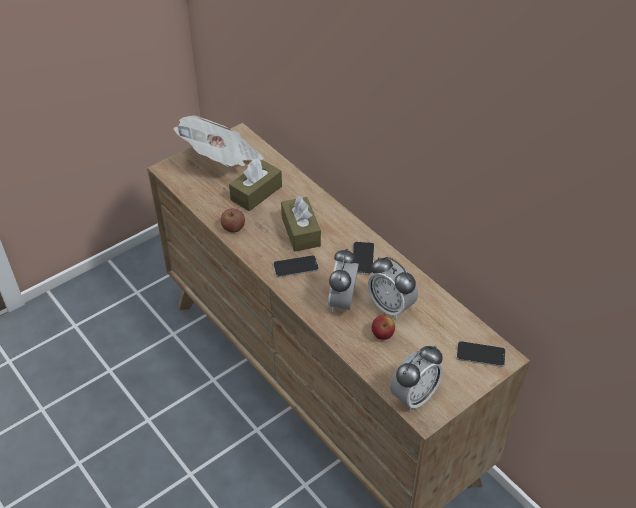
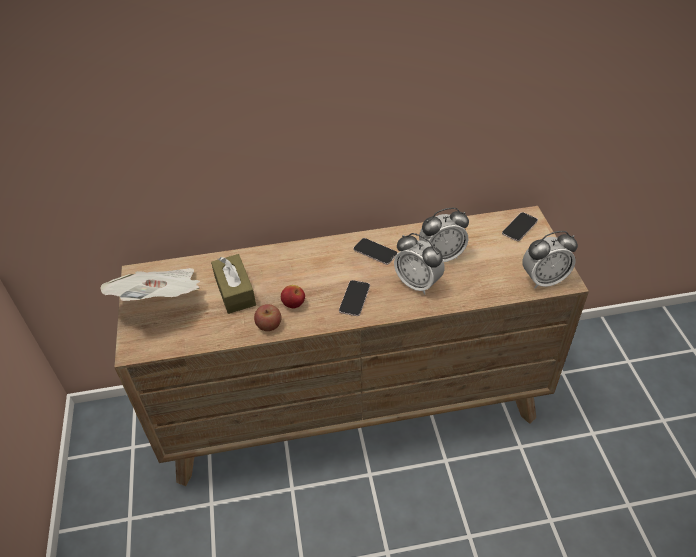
camera: 60 degrees left, 0 degrees up
(300, 231) = (312, 279): brown tissue box -> none
(382, 335) = (469, 273): apple -> apple (293, 304)
(414, 396) = (543, 280): alarm clock -> alarm clock turned 90 degrees clockwise

